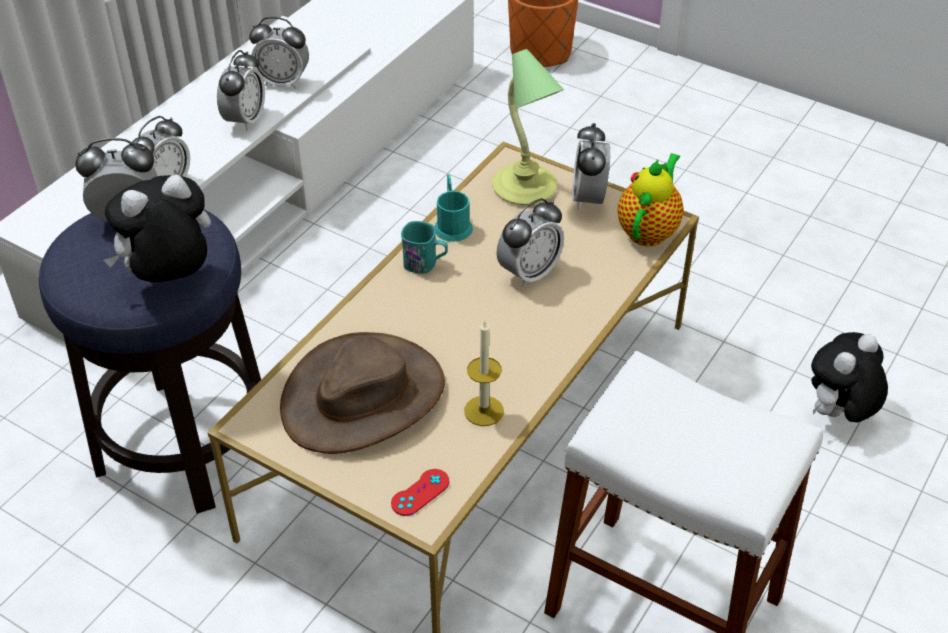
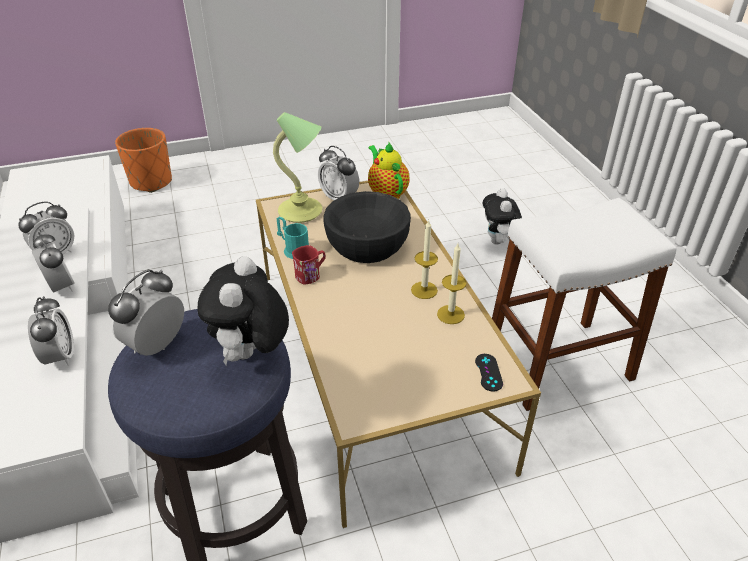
camera: 50 degrees left, 5 degrees down
(363, 396) = (387, 355): brown hat -> none
(420, 492) = (488, 372): red game controller -> black game controller
(425, 264) = (311, 275): turquoise mug -> red mug
(501, 366) = (424, 290): none -> candle
(529, 273) = (367, 244): alarm clock -> black bowl

